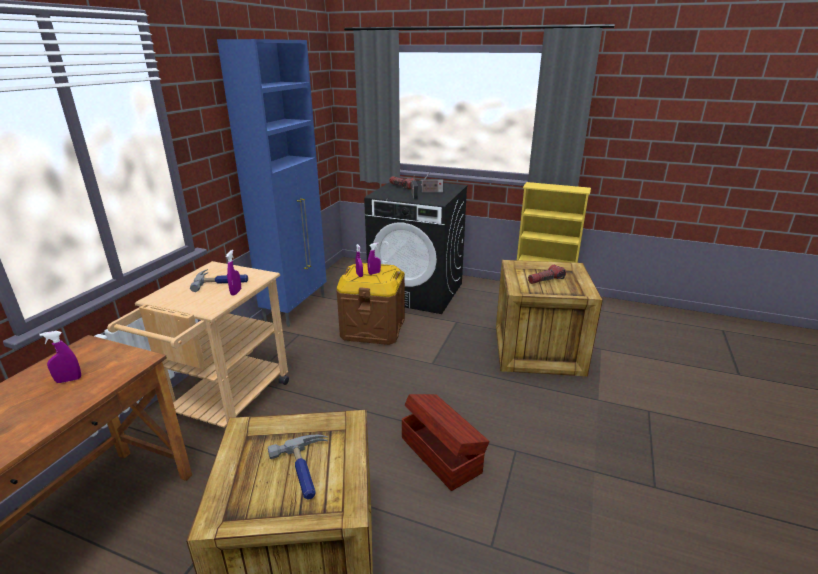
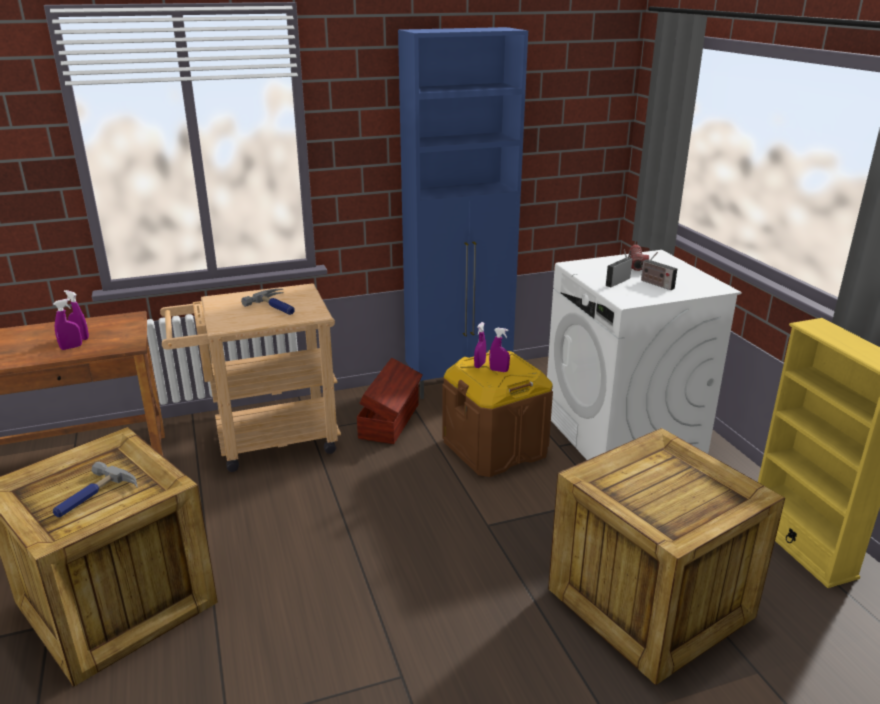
camera: 50 degrees right, 0 degrees up
(236, 292) = (266, 320): purple spray bottle -> purple spray bottle (71, 347)
(417, 292) = (623, 434): black washing machine -> white washing machine
(441, 453) = (334, 614): brown storage box -> brown storage box (391, 420)
(546, 280) = (669, 488): flashlight -> none

